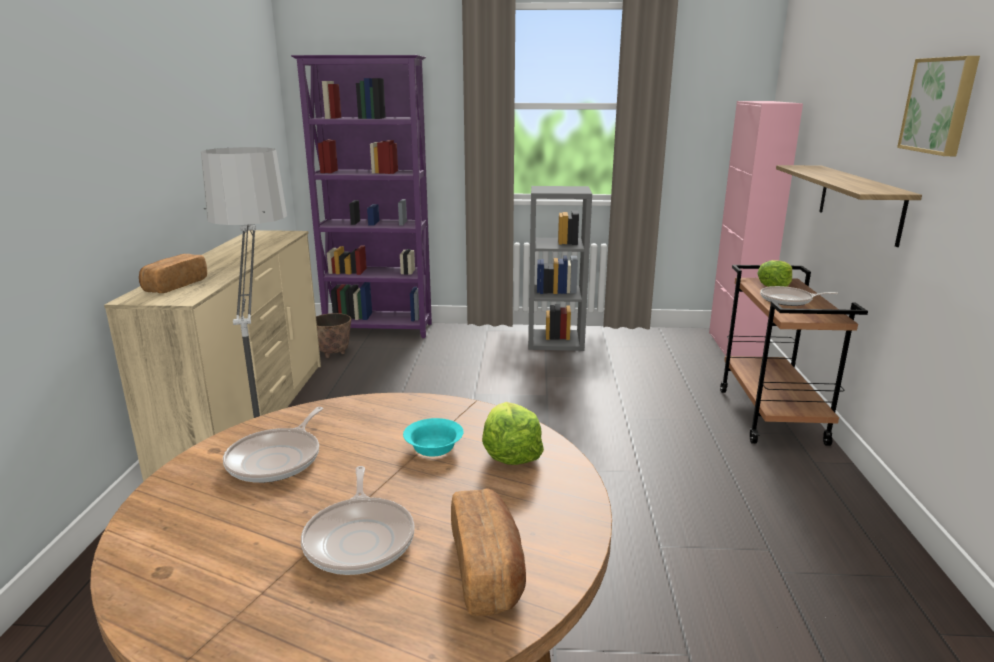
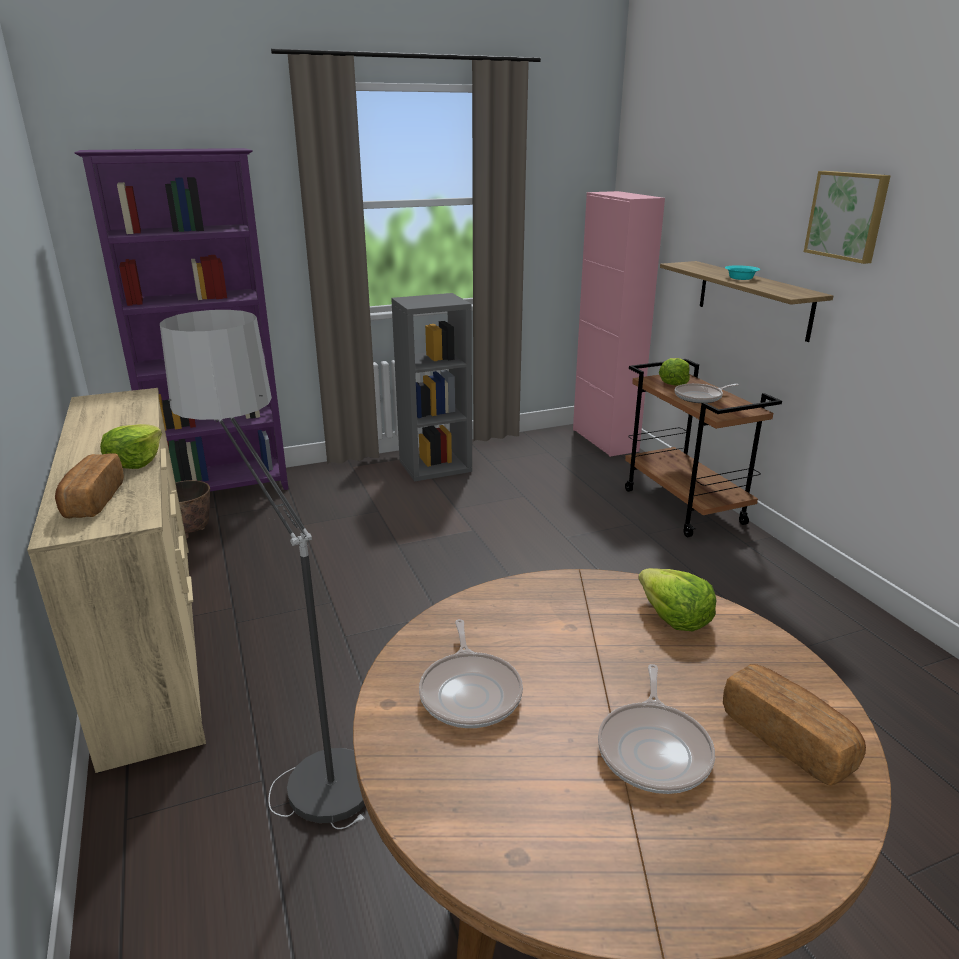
camera: 25 degrees left, 5 degrees up
(231, 269) = (135, 462): none -> lettuce
(360, 539) = (654, 749): frying pan -> frying pan turned 45 degrees clockwise
(434, 447) = (602, 631): turquoise bowl -> turquoise bowl (740, 278)

